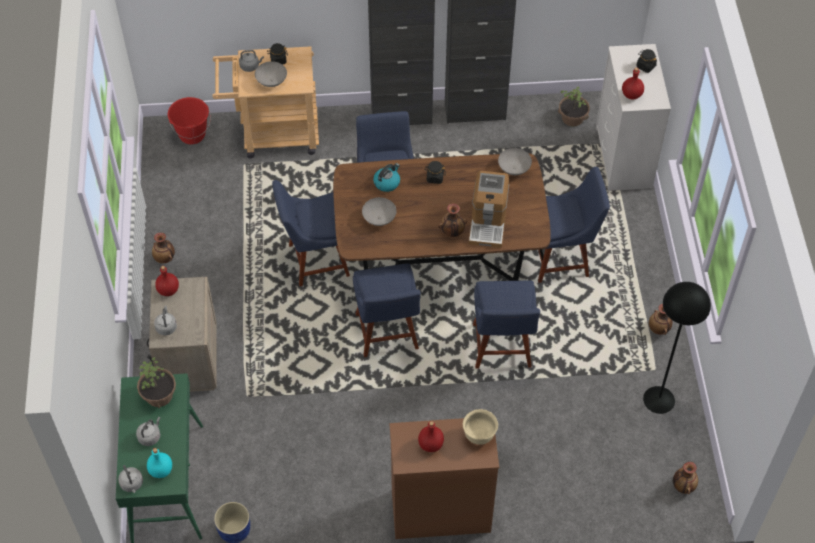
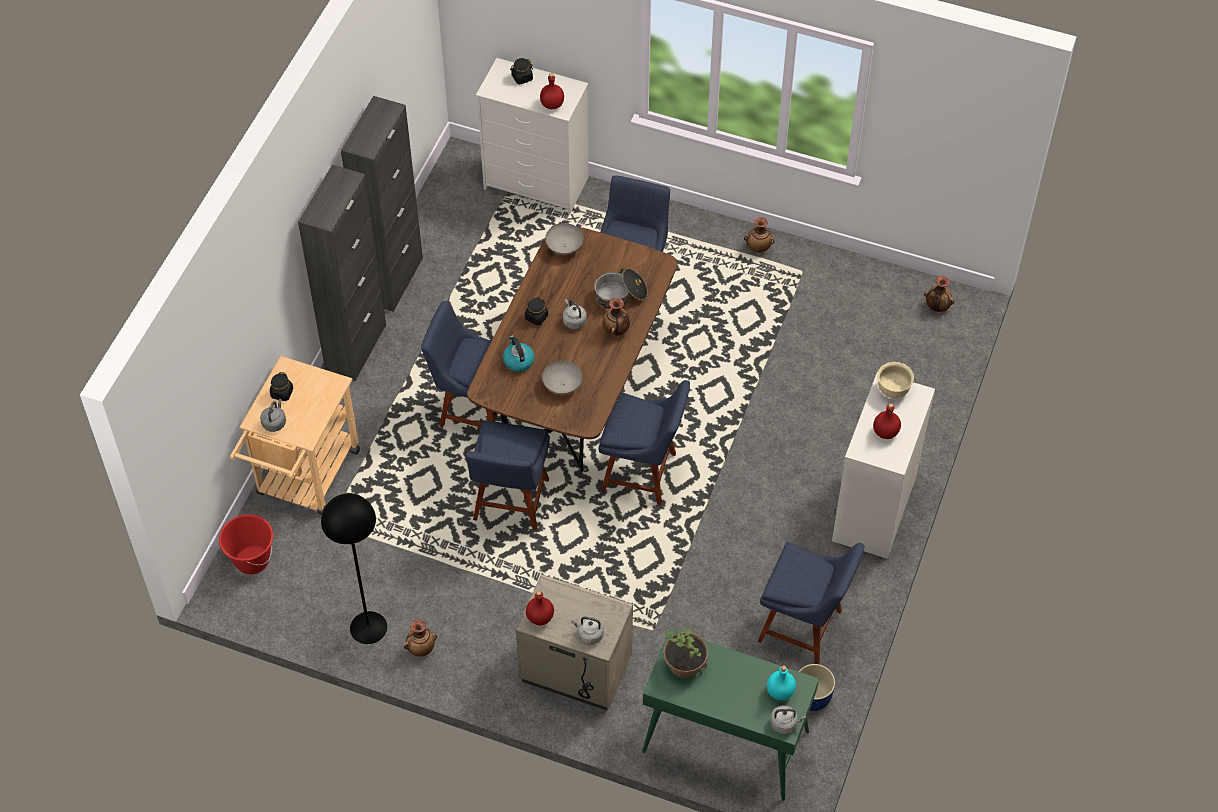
camera: 65 degrees left, 0 degrees up
(150, 436) = (733, 688): grey kettle -> grey kettle (573, 321)
(272, 81) = (311, 410): grey bowl -> none
(439, 511) = (874, 509): brown dresser -> white dresser
(488, 222) = (620, 296): coffee machine -> cooking pot
(502, 349) = (713, 382): blue chair -> blue chair (804, 627)
(572, 118) = (457, 201): potted plant -> none
(658, 399) = (836, 283): black floor lamp -> black floor lamp (368, 627)

